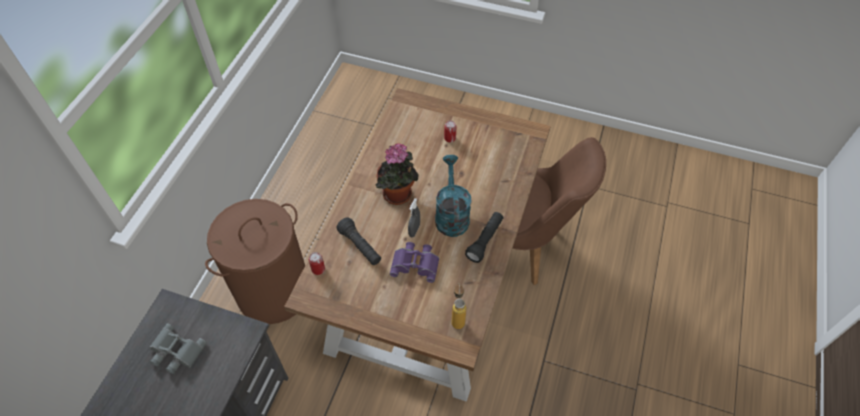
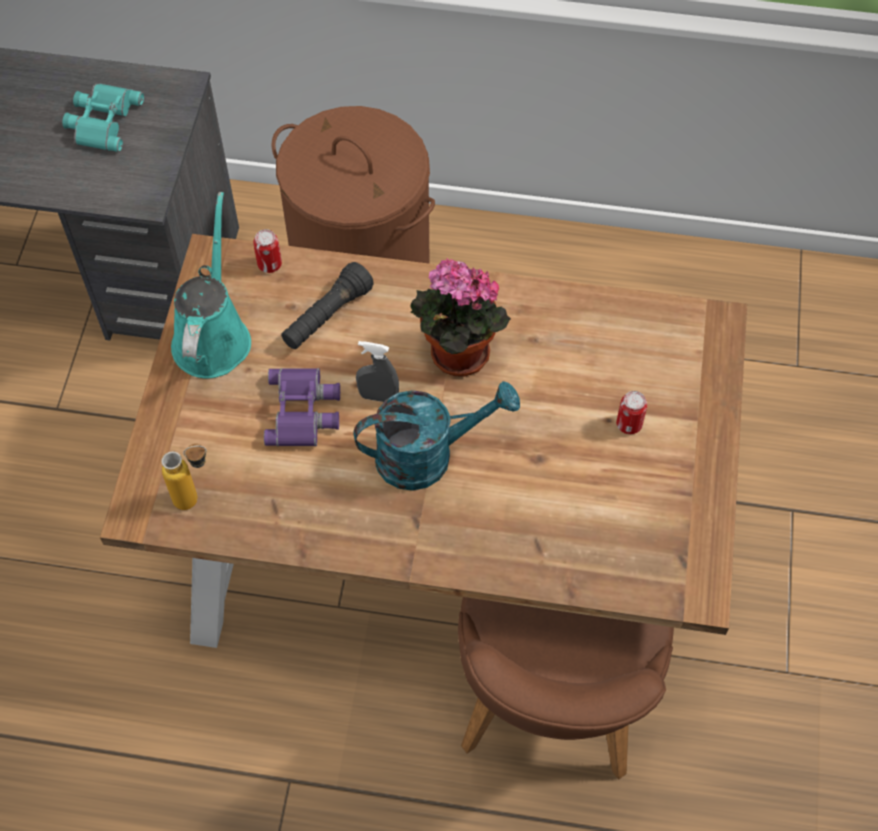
camera: 80 degrees right, 5 degrees up
(175, 352) = (102, 120): grey binoculars -> turquoise binoculars
(358, 301) = (213, 336): none -> turquoise watering can
(485, 240) = (376, 524): black flashlight -> none

